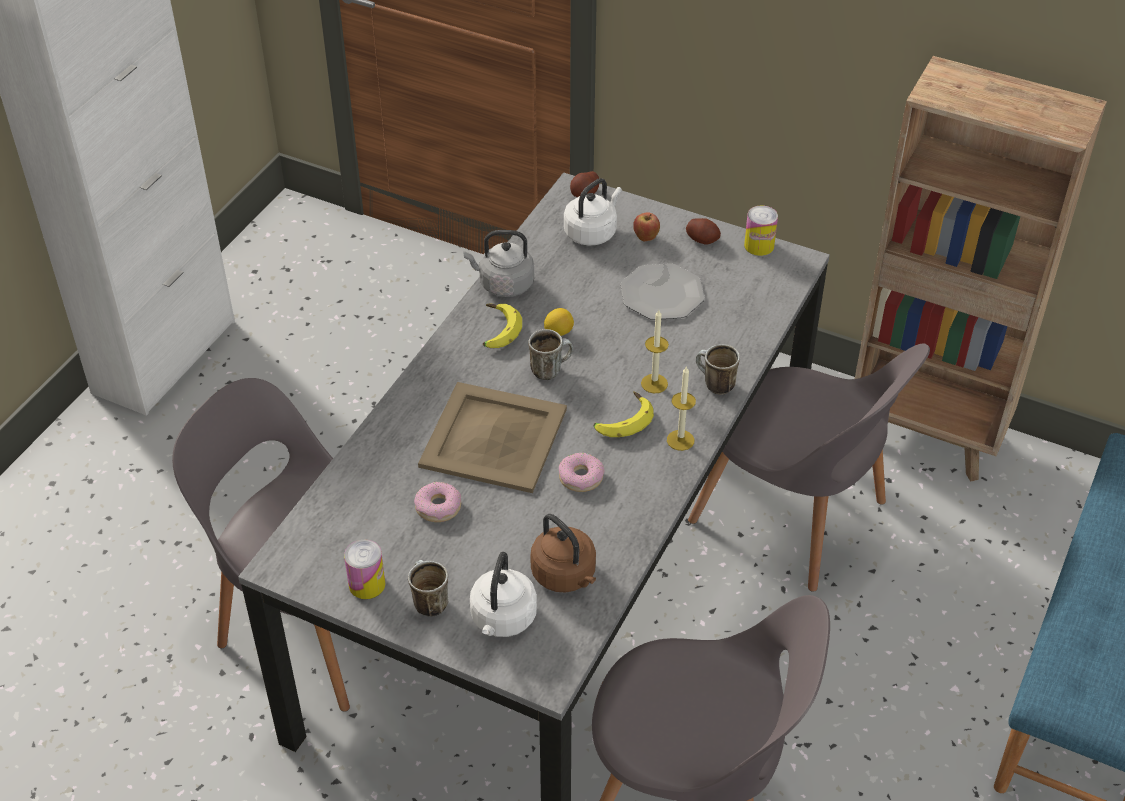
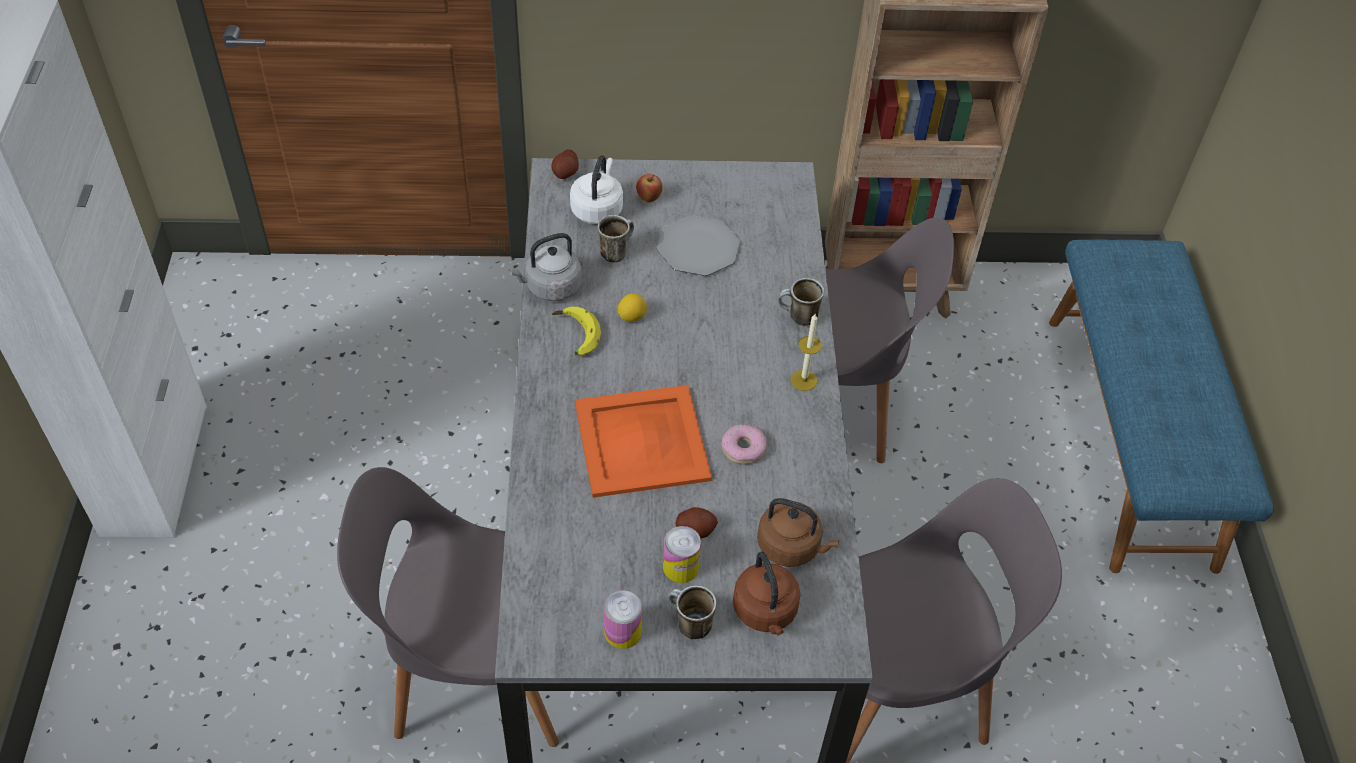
camera: 30 degrees left, 5 degrees up
(438, 507) = (637, 529): donut -> none
(492, 438) = (640, 442): beige tray -> orange tray
(502, 620) = (765, 612): white kettle -> brown kettle
(550, 369) = (648, 355): mug -> mug (616, 251)
(622, 420) = (742, 380): banana -> none
(654, 383) = (747, 335): candle -> none
(702, 239) = (699, 183): potato -> potato (695, 529)
(759, 246) = (750, 173): can -> can (680, 567)

